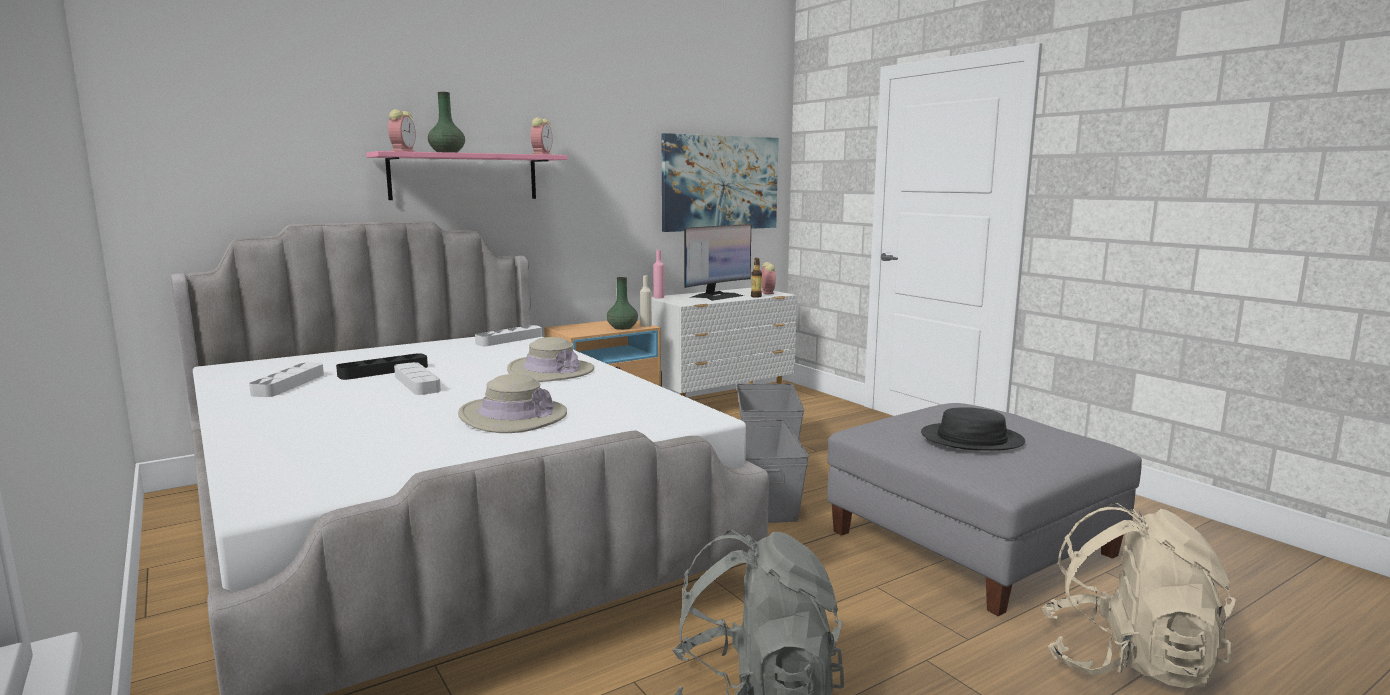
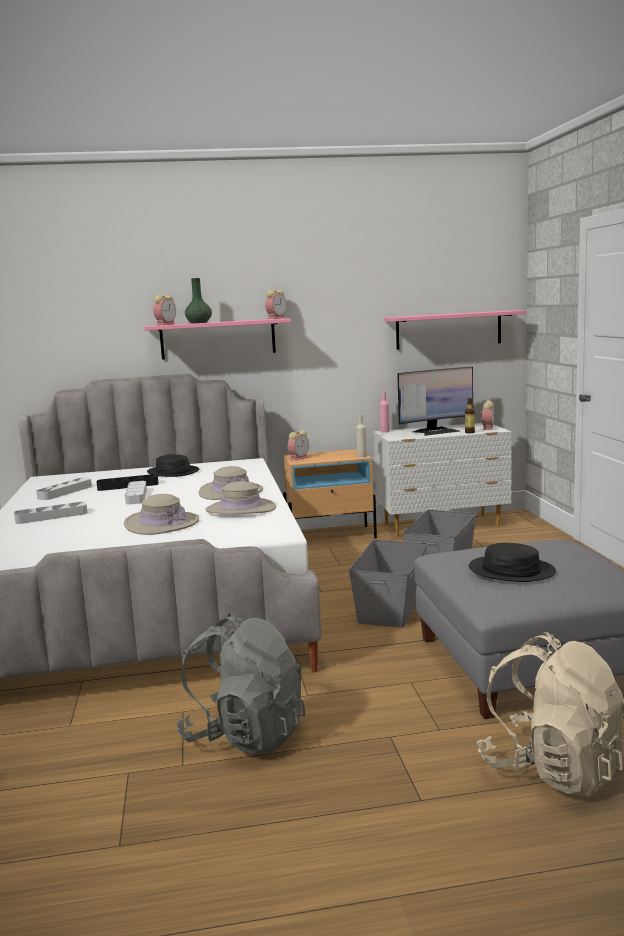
camera: 25 degrees right, 0 degrees up
(428, 351) = (173, 472): none -> black hat
(509, 340) = (238, 465): grey tray -> grey tray (51, 516)
(571, 330) = (299, 458): none -> alarm clock
(599, 391) = (240, 509): none -> beige hat
(622, 328) = (340, 457): green vase -> none
(720, 183) = (448, 330): picture -> pink shelf

